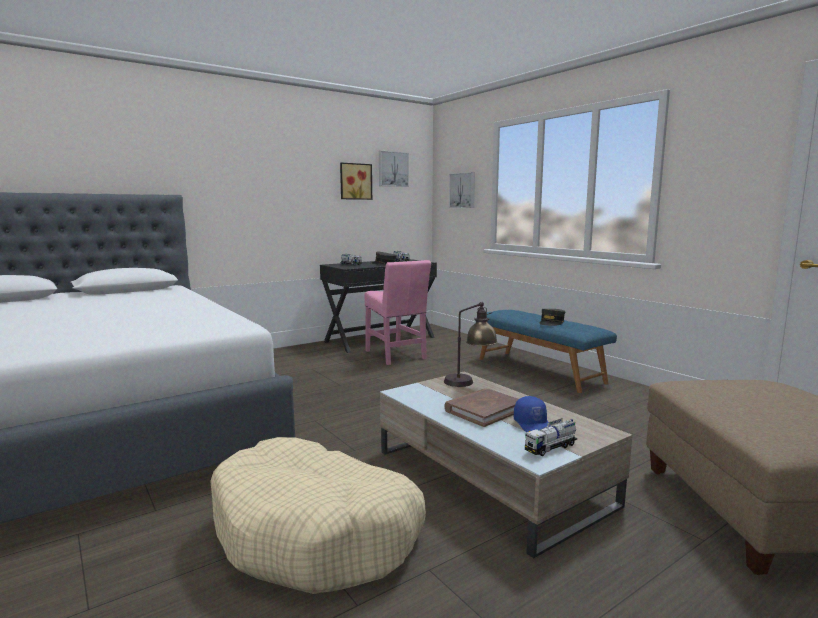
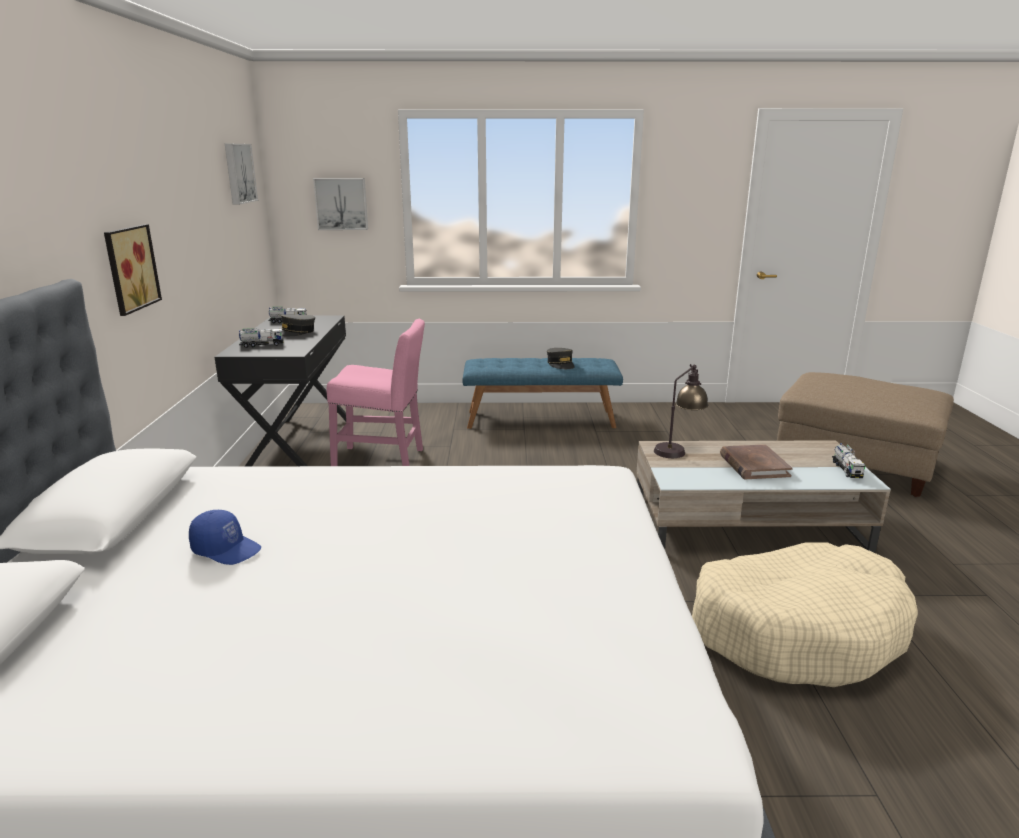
camera: 55 degrees left, 10 degrees up
(355, 181) = (214, 201): picture -> picture (128, 268)
(534, 425) = (799, 460): blue cap -> blue cap (227, 549)

